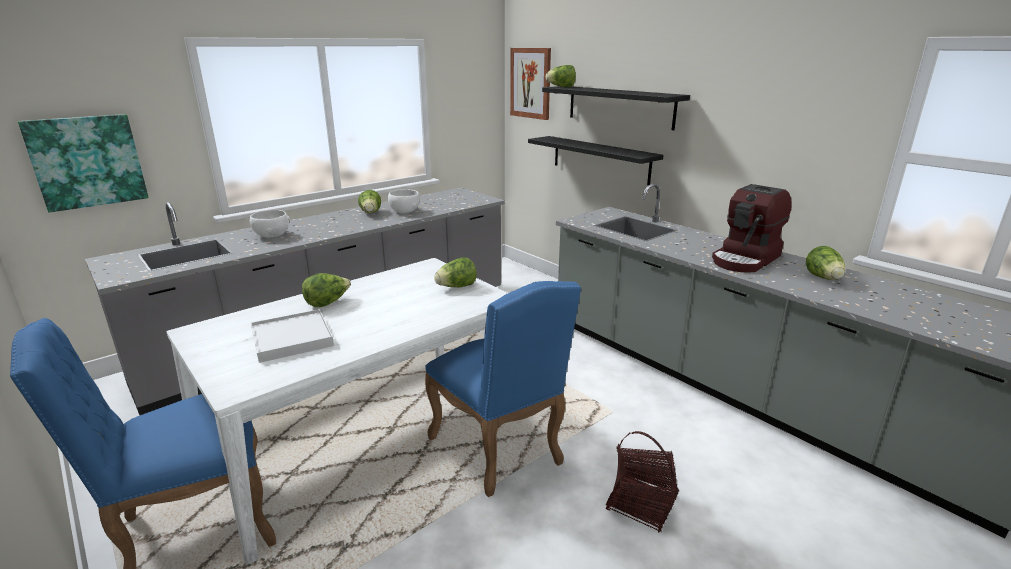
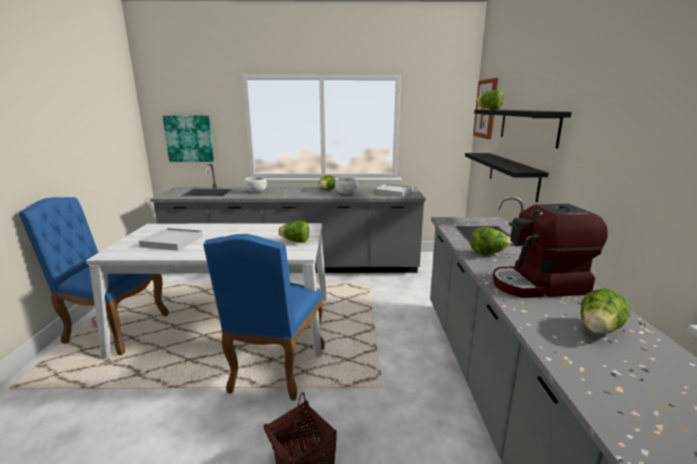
camera: 40 degrees right, 5 degrees down
(327, 303) = (221, 230): lettuce -> lettuce (488, 253)
(455, 199) = (393, 192): none -> white tray

